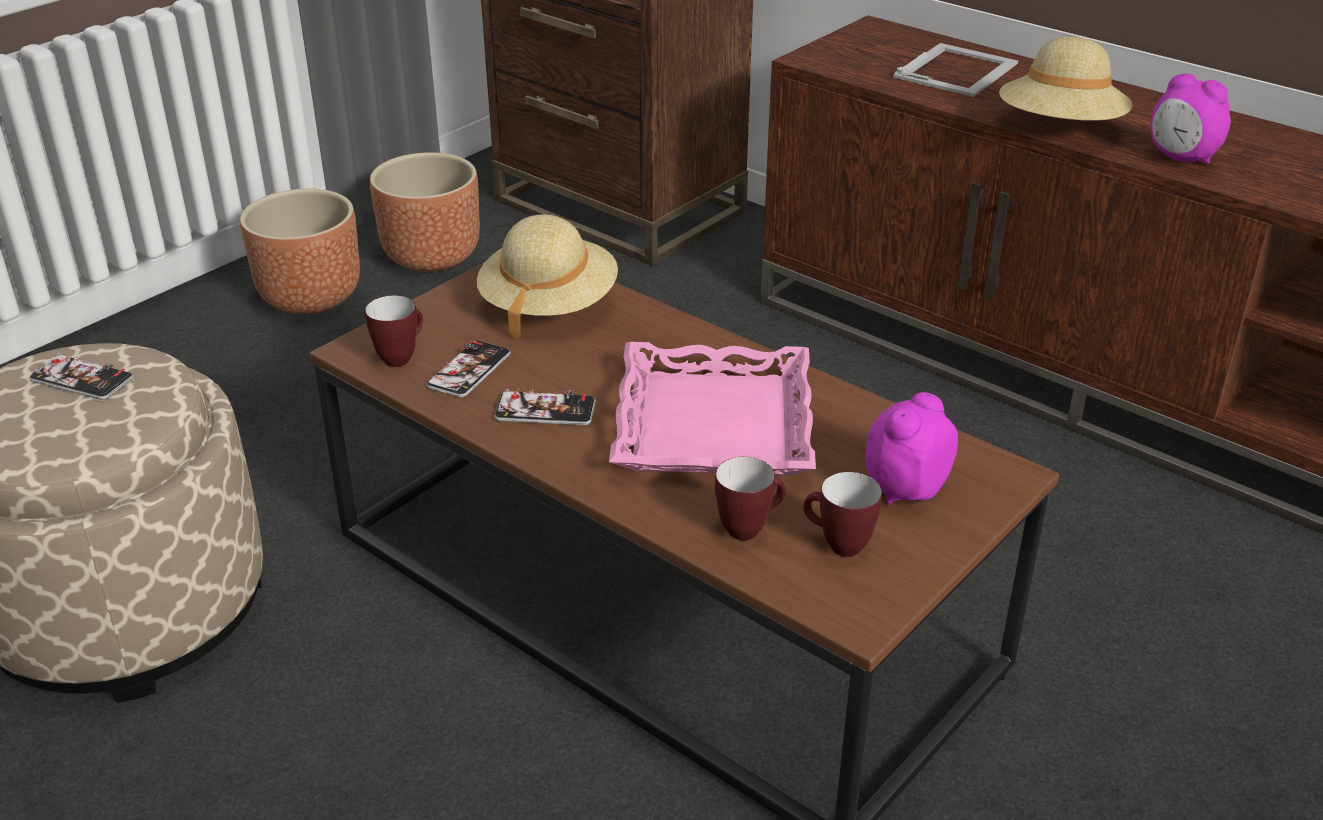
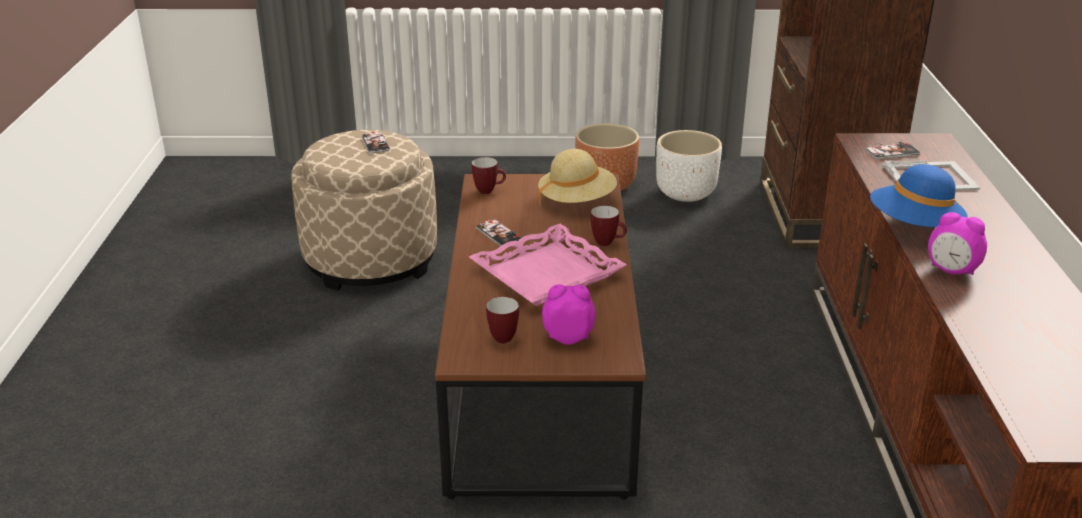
camera: 50 degrees right, 5 degrees down
(433, 257) = (686, 194): brown planter -> white planter
(469, 370) = (502, 207): phone -> phone (892, 152)
(749, 528) = (484, 311): mug -> mug (608, 243)
(1060, 130) = (914, 227): beige hat -> blue hat
(1181, 158) = (951, 271): alarm clock -> alarm clock turned 60 degrees counterclockwise

